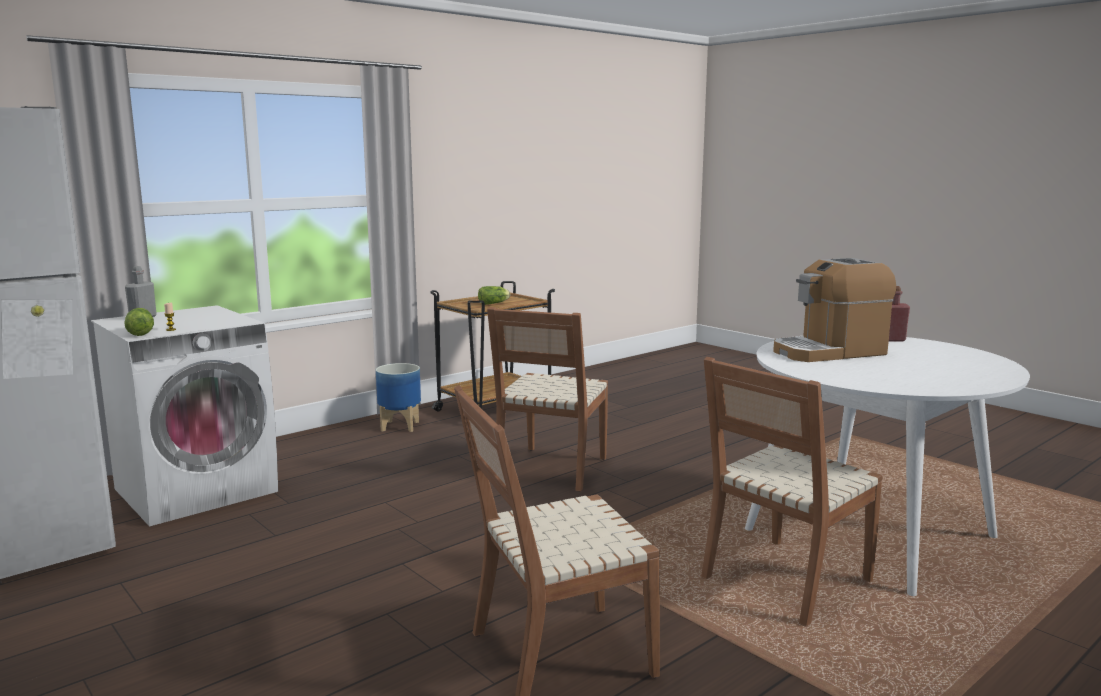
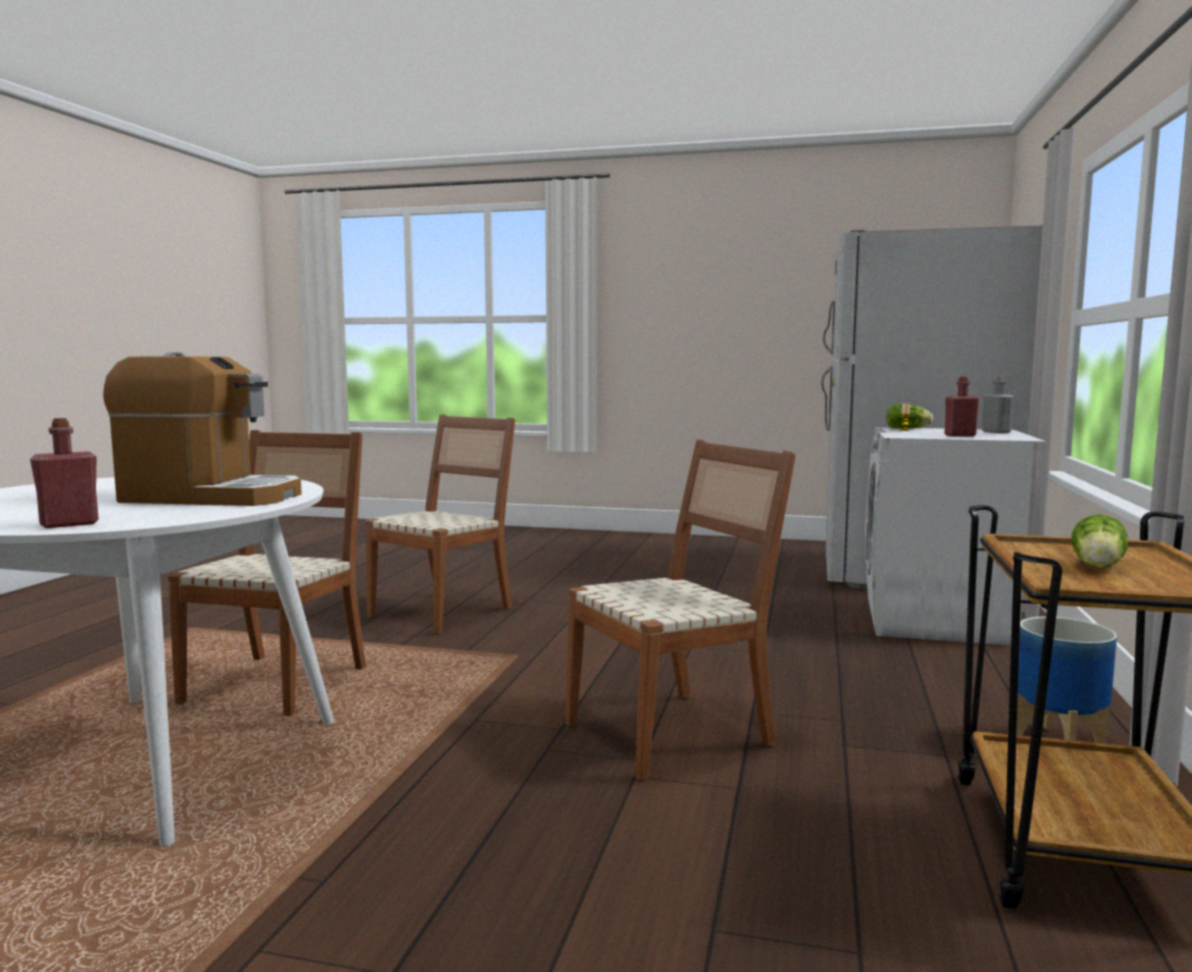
camera: 145 degrees right, 5 degrees down
(206, 317) = (960, 435): none -> red bottle
(550, 471) = (675, 732): chair -> chair turned 75 degrees clockwise
(829, 352) = (211, 497): coffee machine -> coffee machine turned 60 degrees clockwise

